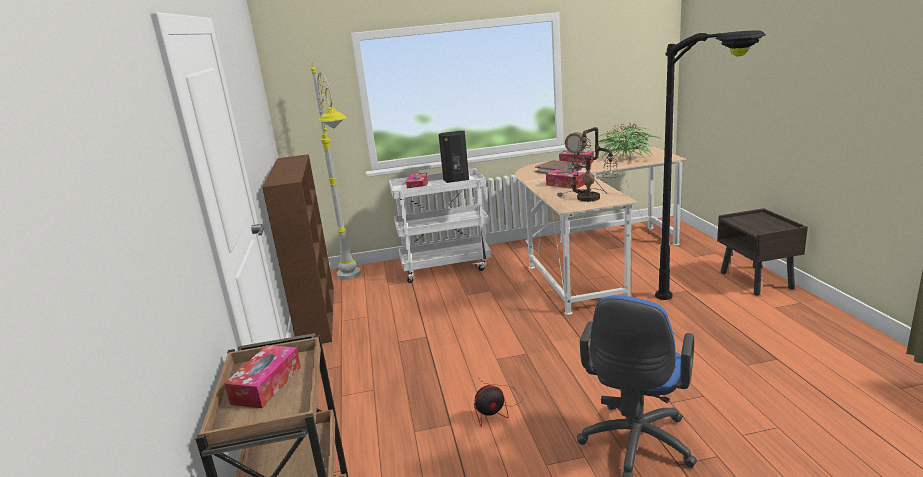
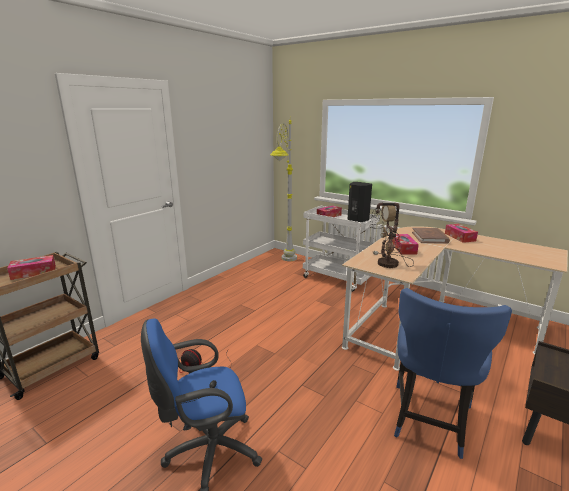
camera: 45 degrees right, 0 degrees up
(317, 315) = (240, 271): brown bookcase -> none
(626, 158) = (510, 249): potted plant -> none
(702, 317) = (429, 420): black floor lamp -> blue chair

